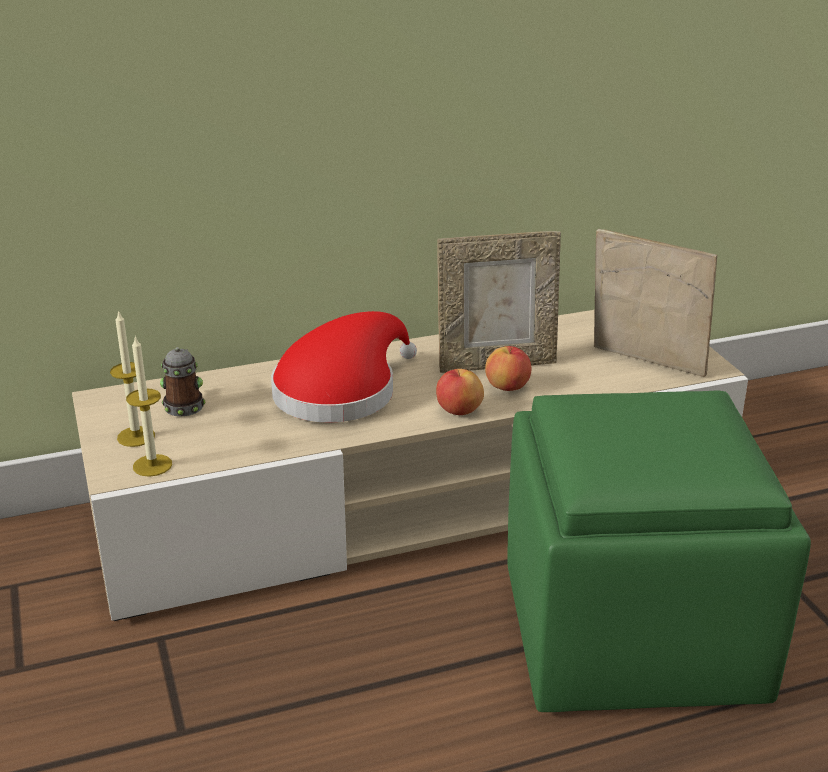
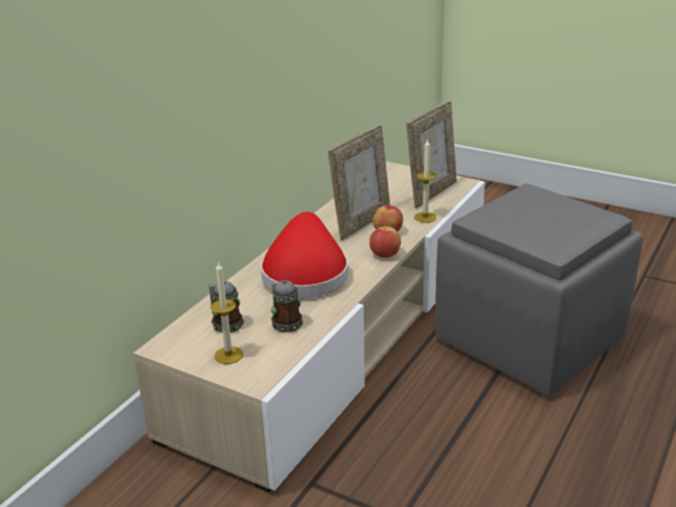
camera: 40 degrees left, 0 degrees up
(152, 465) = (269, 364): candle -> candle (425, 217)
(236, 431) = (285, 322): none -> mug
(633, 635) = (531, 340): green ottoman -> grey ottoman
(645, 364) = (431, 193): picture frame -> picture frame turned 135 degrees clockwise

